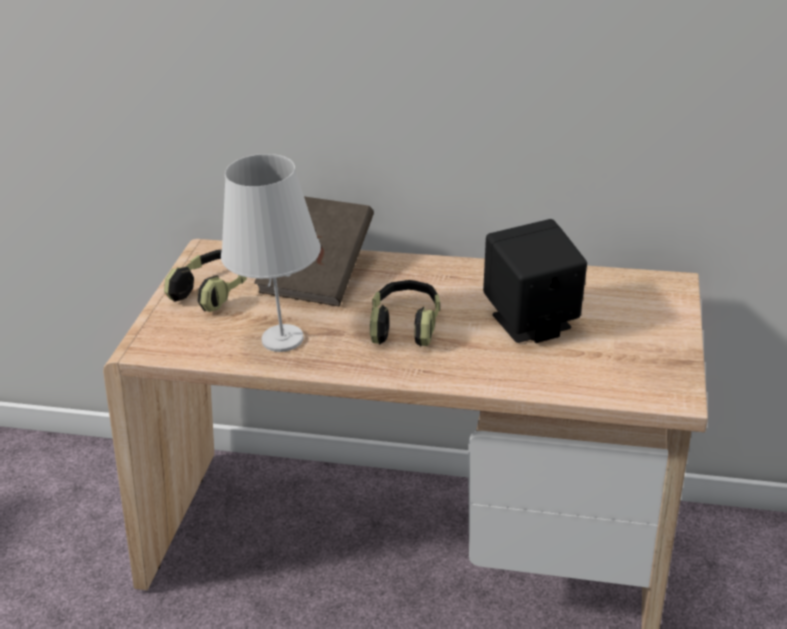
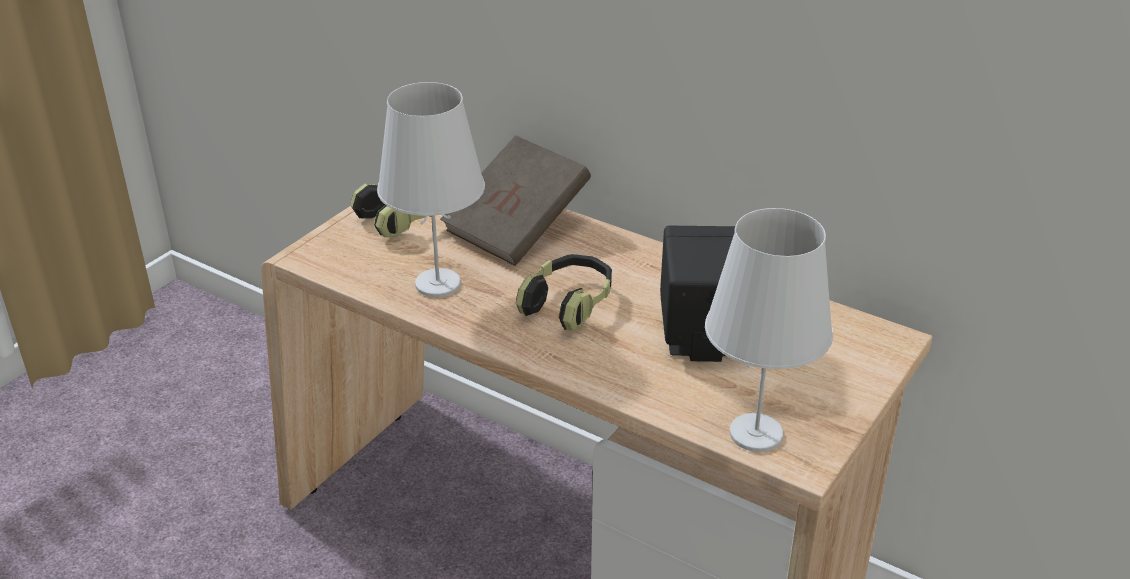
camera: 20 degrees right, 0 degrees up
(625, 385) = (755, 433): none -> white table lamp

